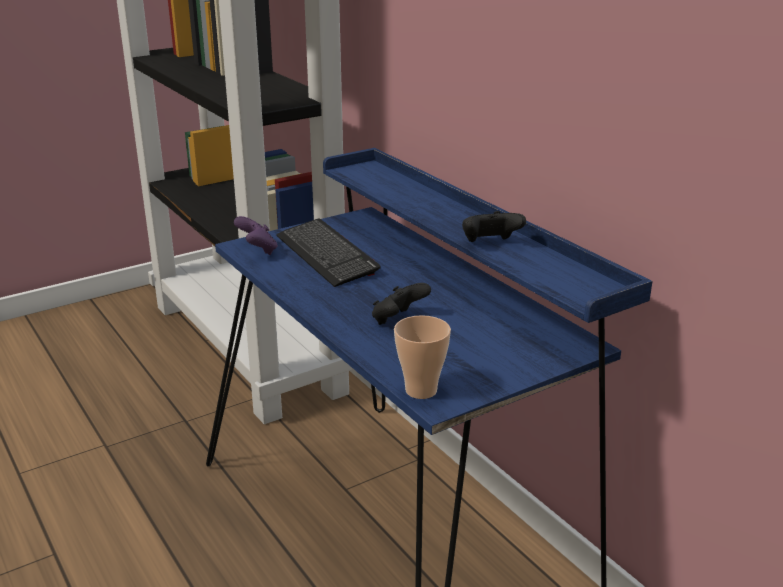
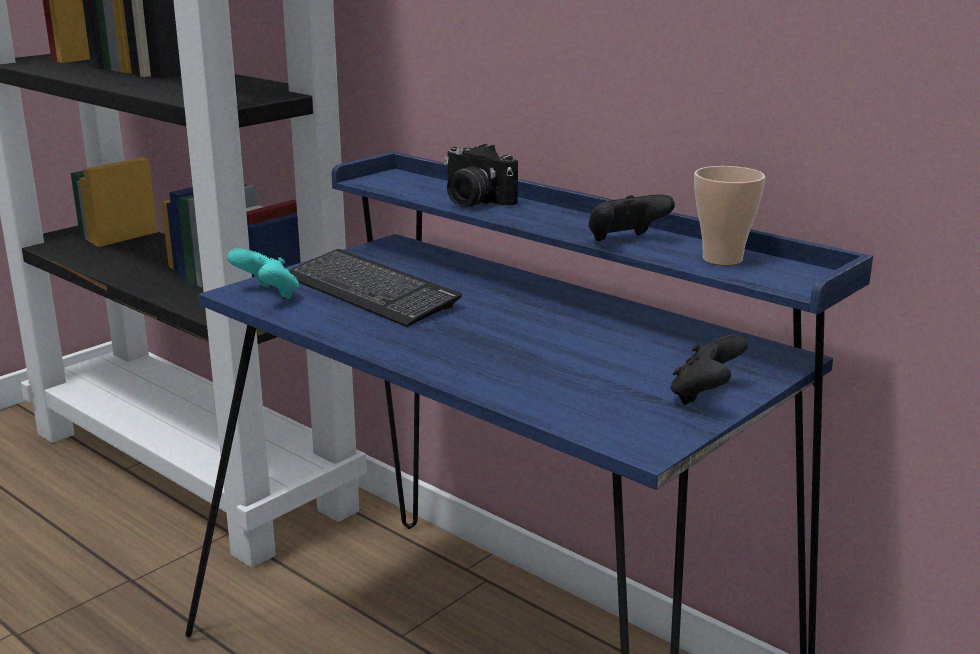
camera: 15 degrees left, 5 degrees down
(258, 250) = (268, 295): purple game controller -> turquoise game controller
(398, 320) = (523, 356): black game controller -> black game controller (705, 396)
(408, 196) = (473, 201): none -> camera
(421, 390) = (613, 434): cup -> cup (722, 259)

